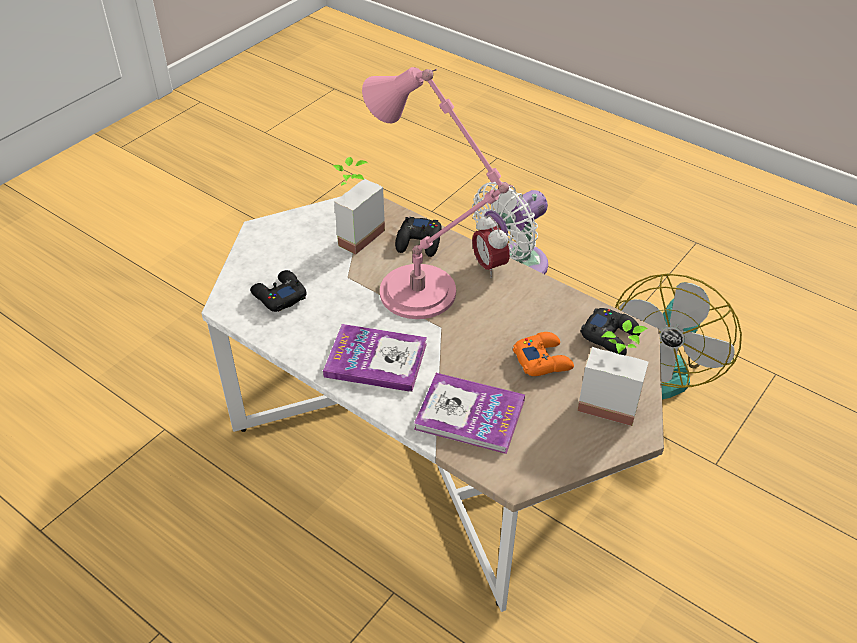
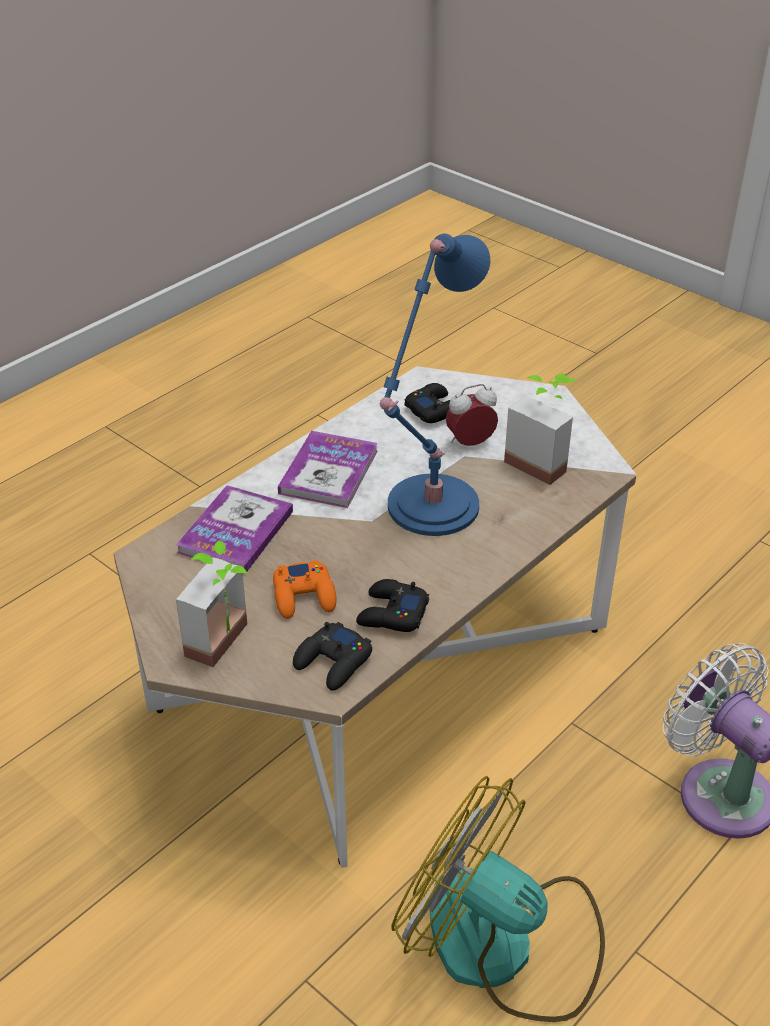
camera: 95 degrees right, 5 degrees down
(419, 242) = (527, 512): black game controller -> black game controller (391, 614)
(424, 294) = (428, 510): pink table lamp -> blue table lamp
(489, 266) = (477, 567): alarm clock -> alarm clock (470, 443)

